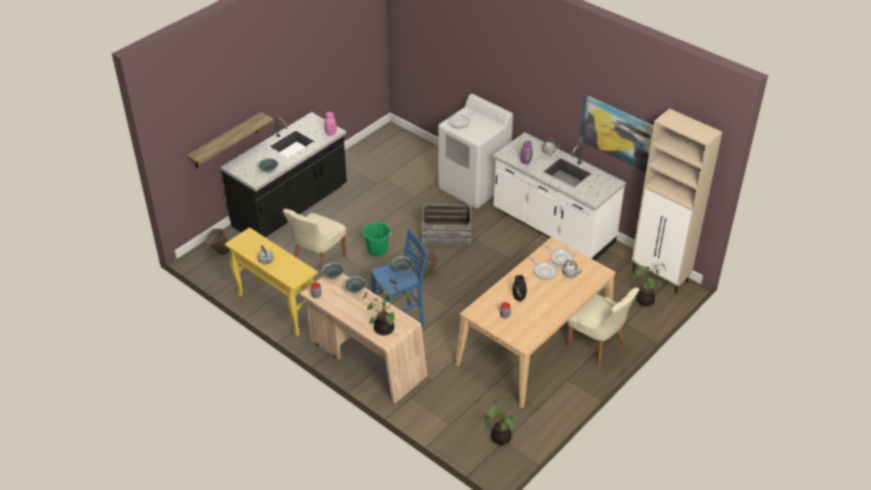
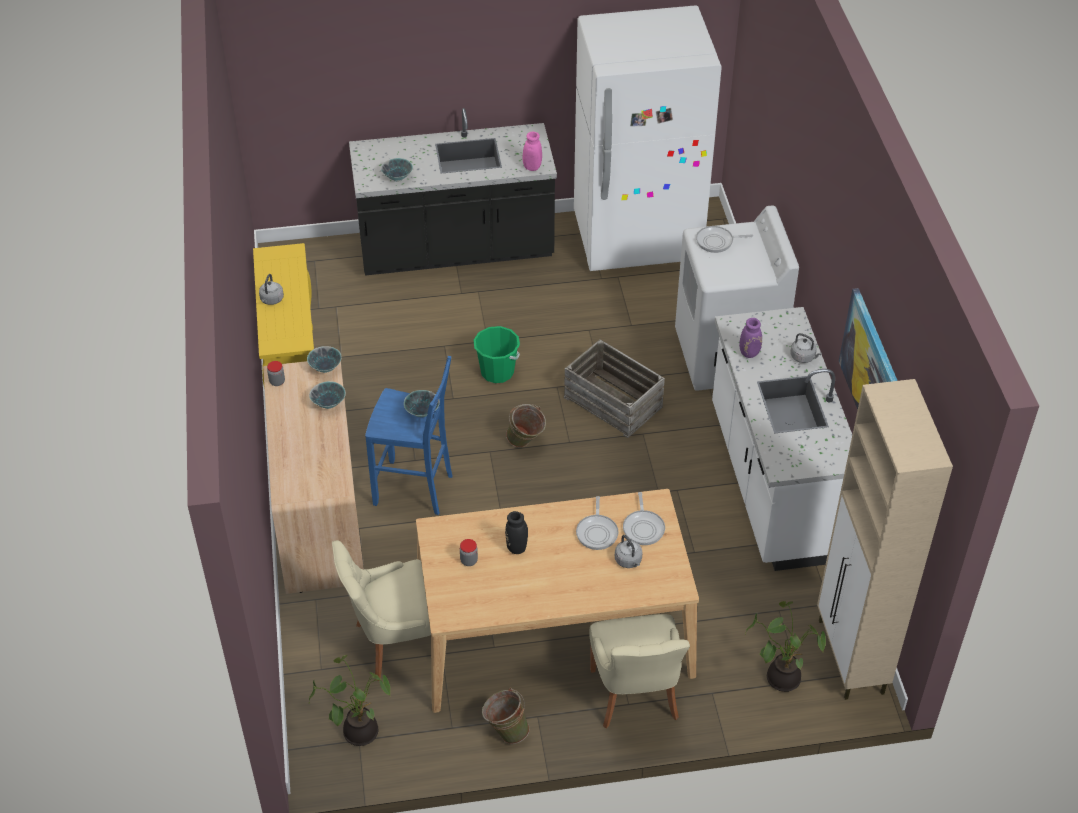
camera: 40 degrees right, 5 degrees up
(219, 252) = (310, 262): green bucket -> green bucket (506, 731)
(226, 141) = (366, 107): shelf -> none
(318, 260) = (409, 342): beige chair -> beige chair (395, 643)
(374, 158) = (637, 239): none -> white fridge
(385, 330) = (301, 480): potted plant -> none

